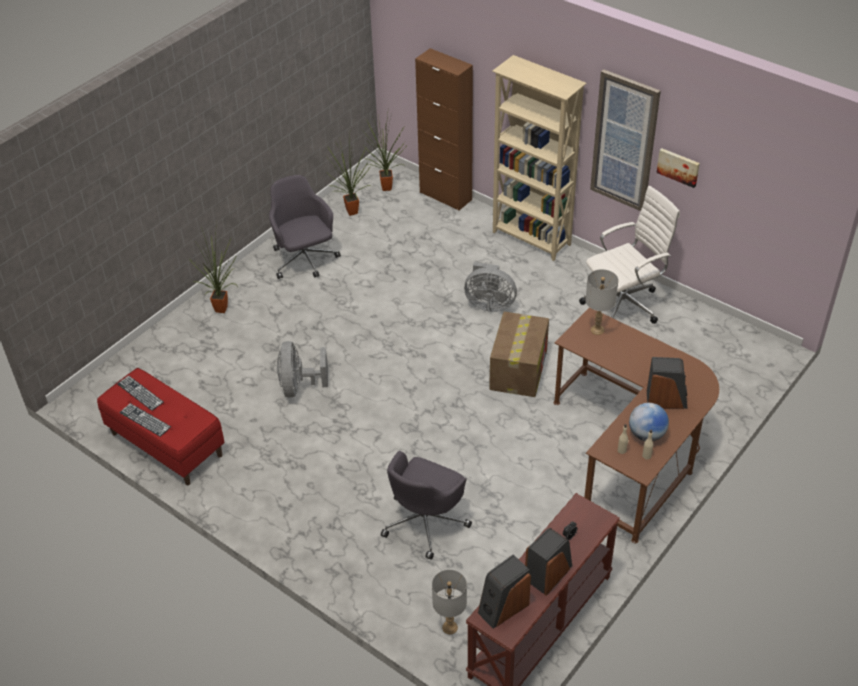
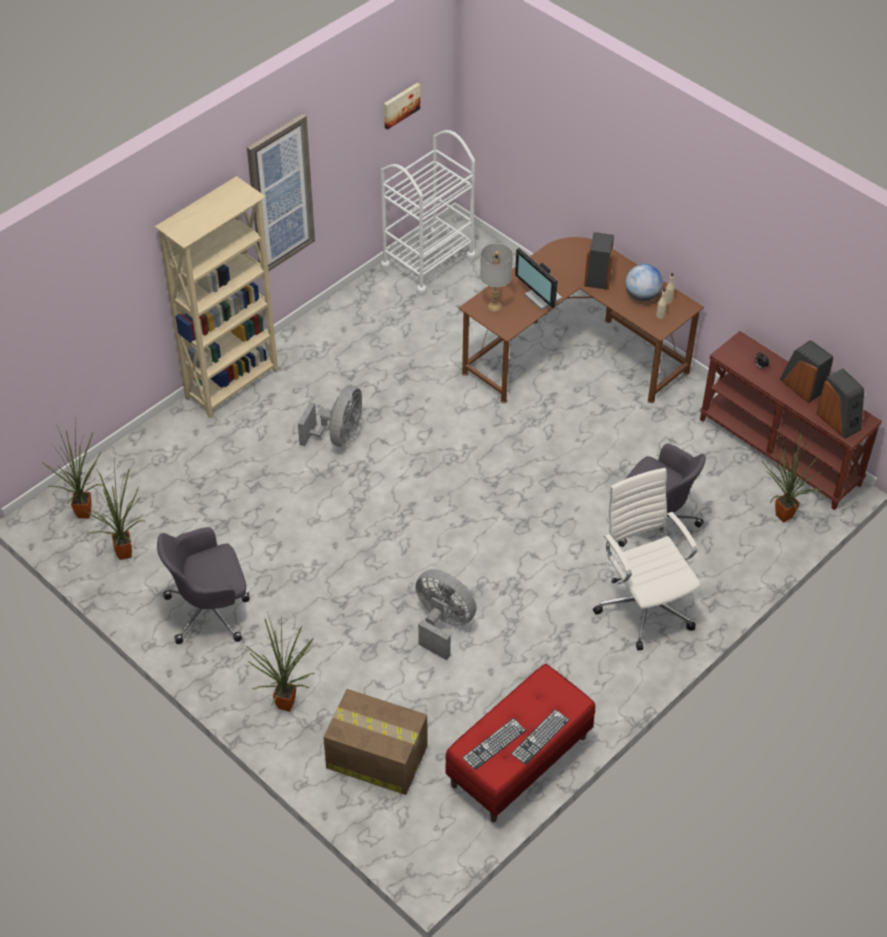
camera: 85 degrees left, 5 degrees up
(299, 386) = (442, 624): grey fan -> grey fan turned 150 degrees counterclockwise
(445, 196) = (122, 454): brown cabinet -> none
(450, 627) = (781, 517): grey table lamp -> potted plant
(518, 369) = (449, 424): cardboard box -> cardboard box (375, 757)
(620, 361) = (542, 297): none -> monitor
(624, 304) = (365, 324): white office chair -> white office chair (644, 604)
(678, 167) = (332, 166): picture -> picture (400, 105)
(719, 335) = (428, 263): none -> white cart

